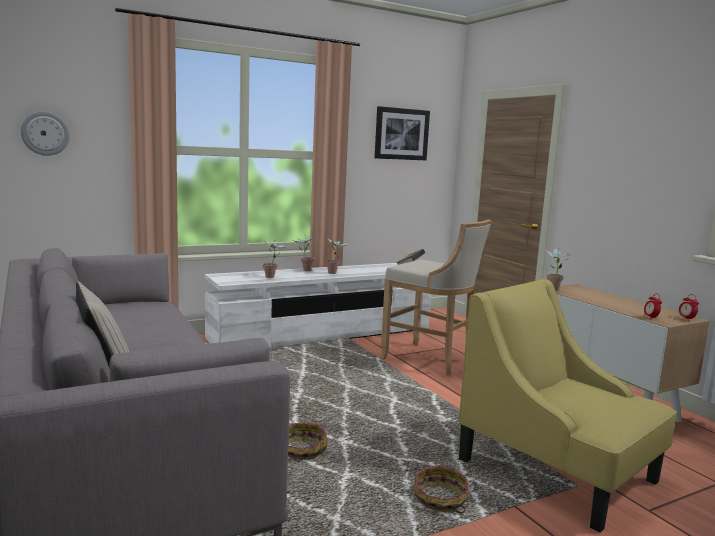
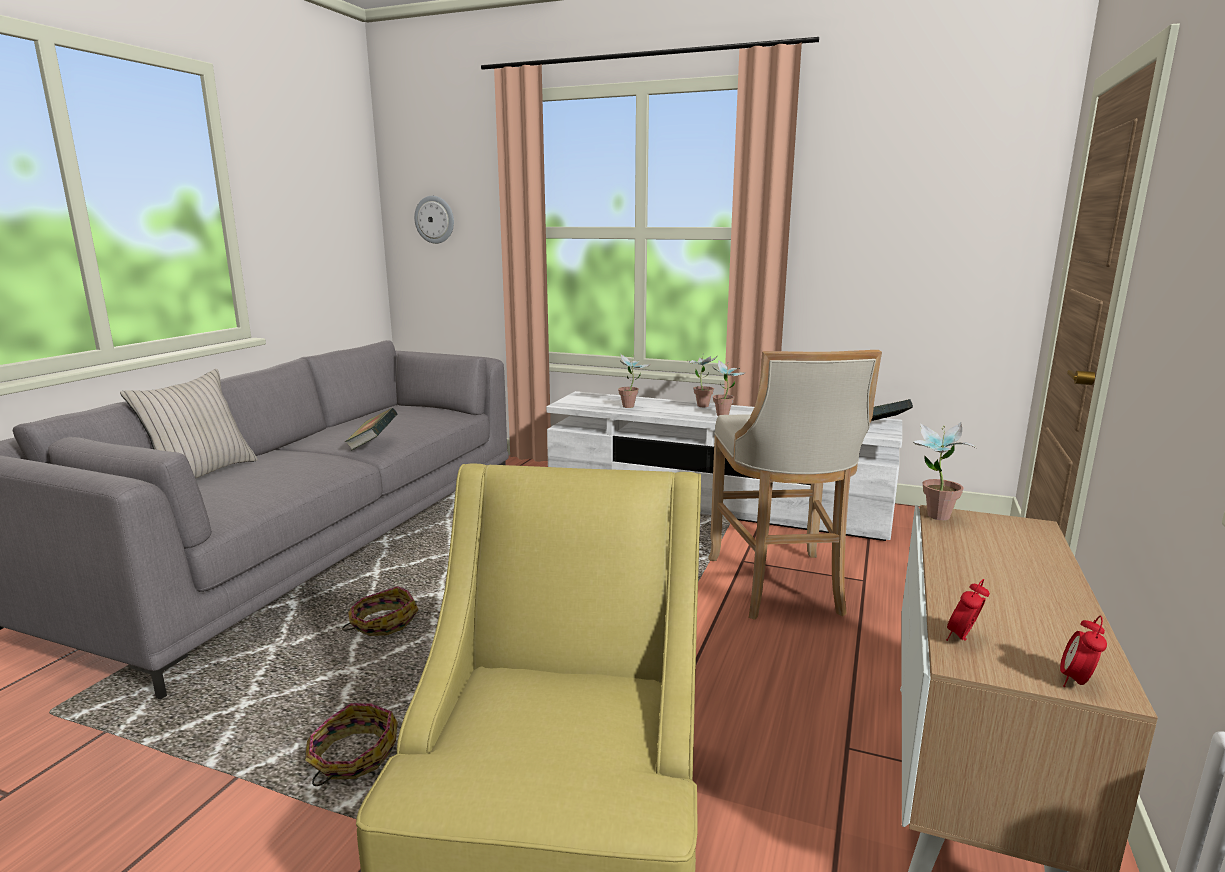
camera: 50 degrees right, 5 degrees up
(173, 332) = (373, 444): none -> book
(401, 134) = (919, 189): picture -> none

